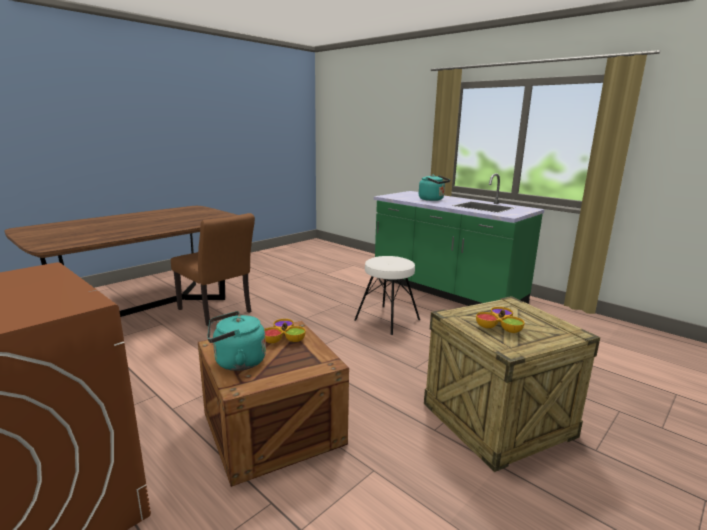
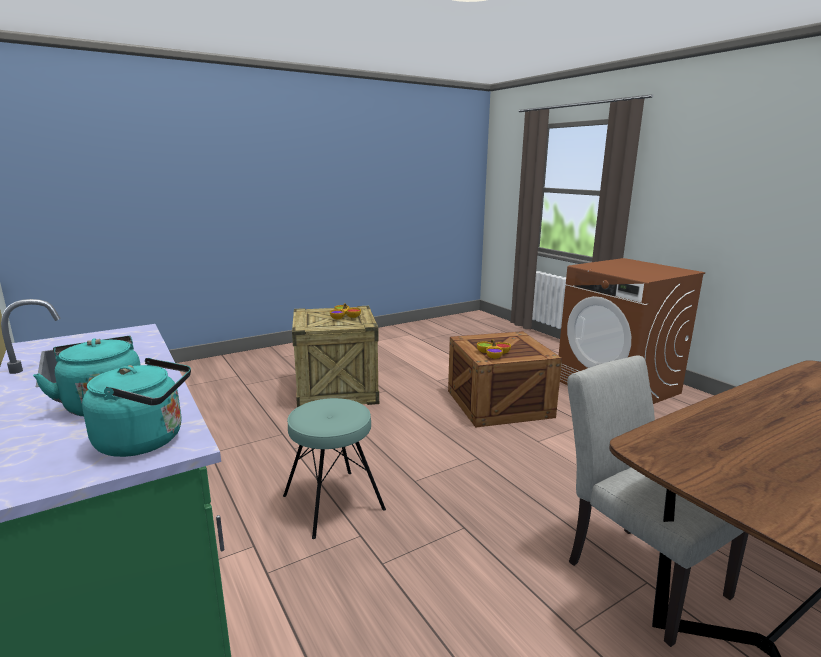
camera: 165 degrees left, 0 degrees up
(218, 312) = (636, 571): brown chair -> grey chair
(237, 362) = (523, 344): turquoise kettle -> turquoise kettle (146, 440)
(387, 320) = (333, 502): white stool -> turquoise stool

